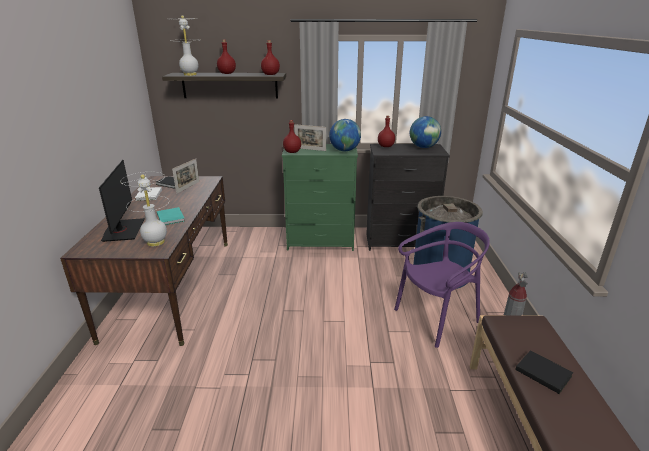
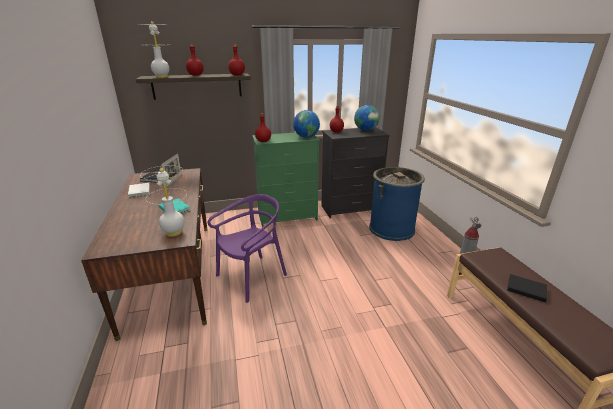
camera: 15 degrees left, 0 degrees up
(123, 230) = (133, 225): monitor -> none
(310, 149) = (277, 138): picture frame -> none
(437, 318) = (406, 263): purple chair -> purple chair (252, 277)

